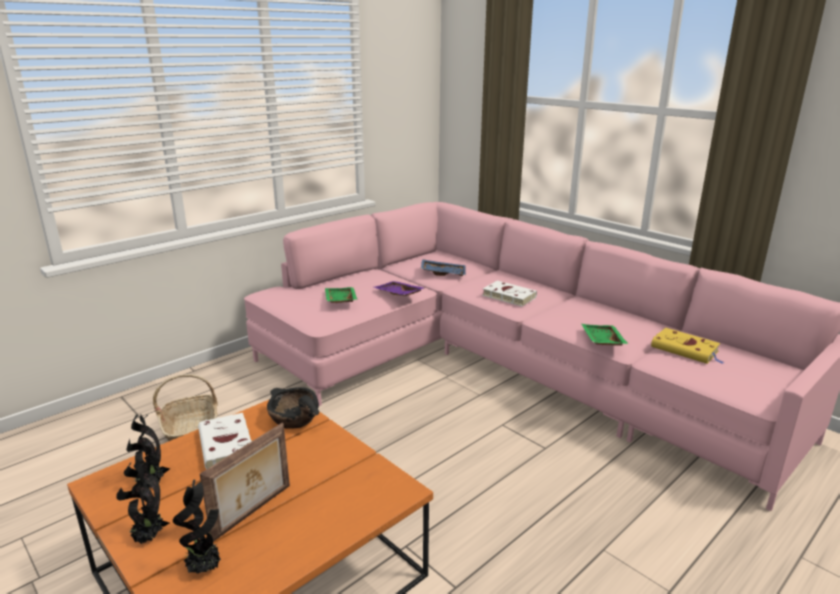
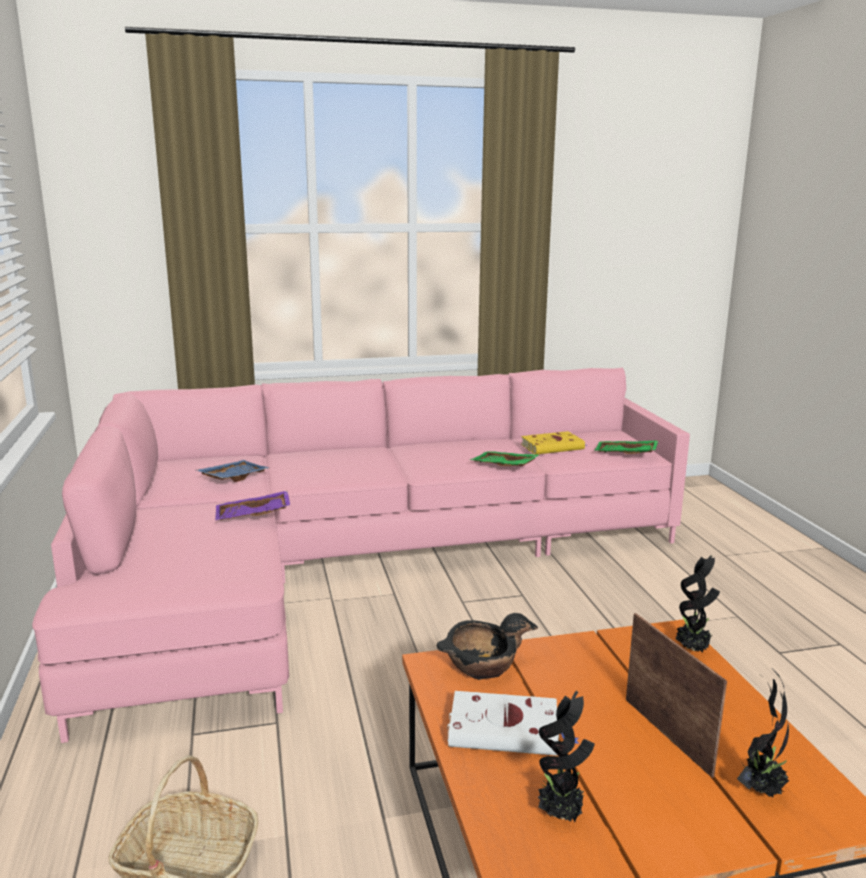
camera: 60 degrees left, 5 degrees down
(148, 538) = (685, 832): potted plant -> potted plant (693, 649)
(339, 301) = (210, 553): green tray -> green tray (625, 454)
(507, 296) = (352, 469): white book -> none

